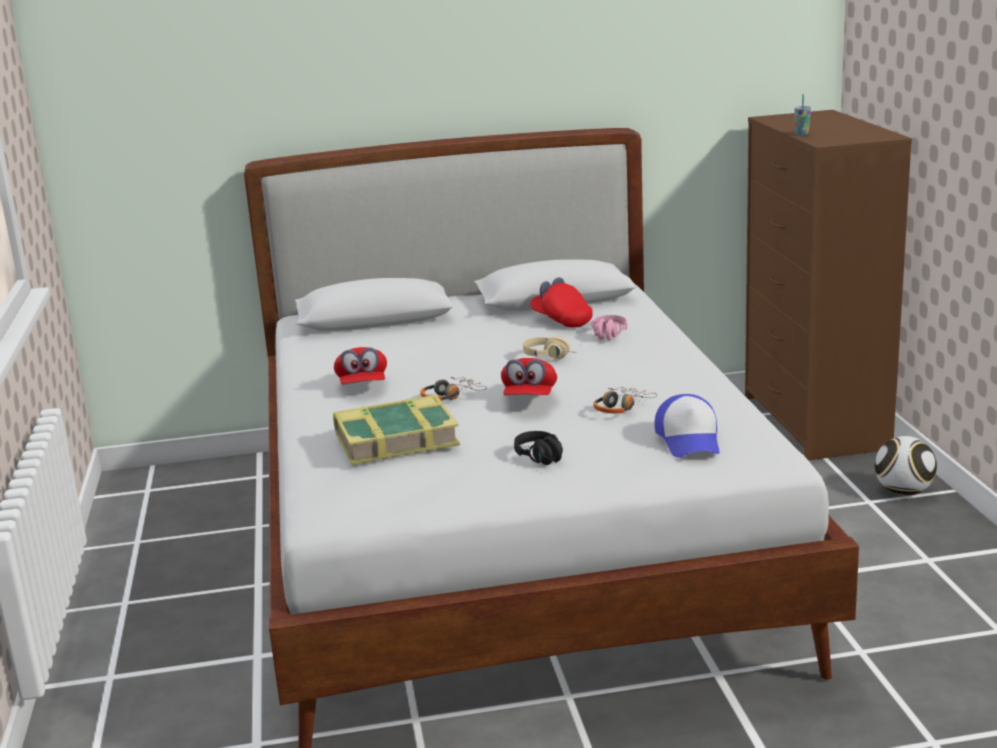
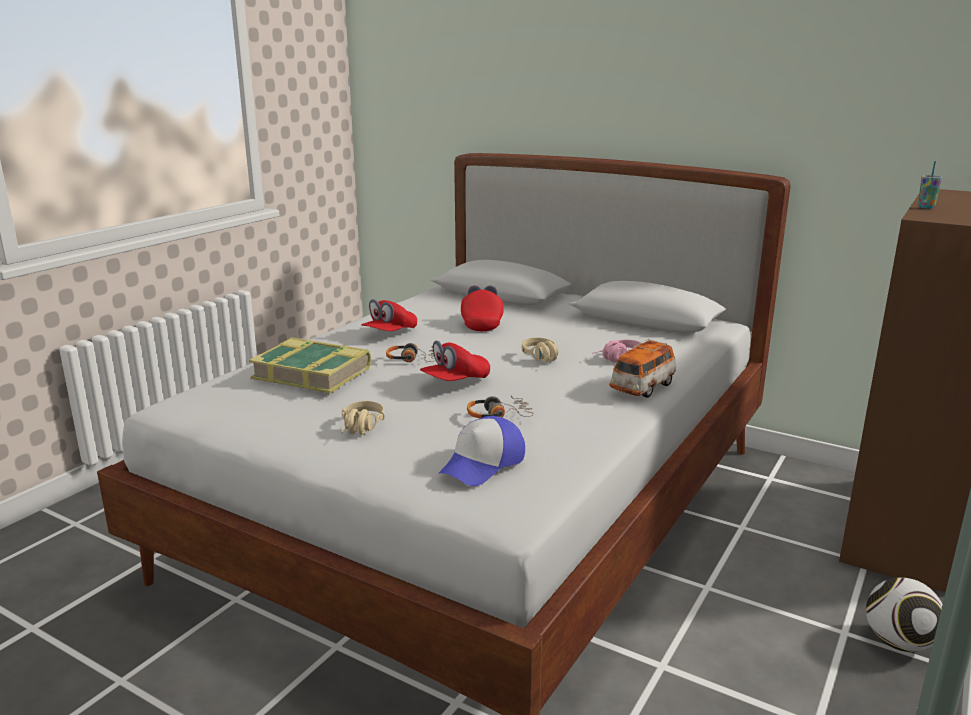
camera: 40 degrees right, 0 degrees up
(544, 459) = (360, 429): black headphones -> beige headphones
(561, 320) = (613, 335): red cap -> red cap (482, 323)
(670, 350) = (642, 388): none -> toy car

